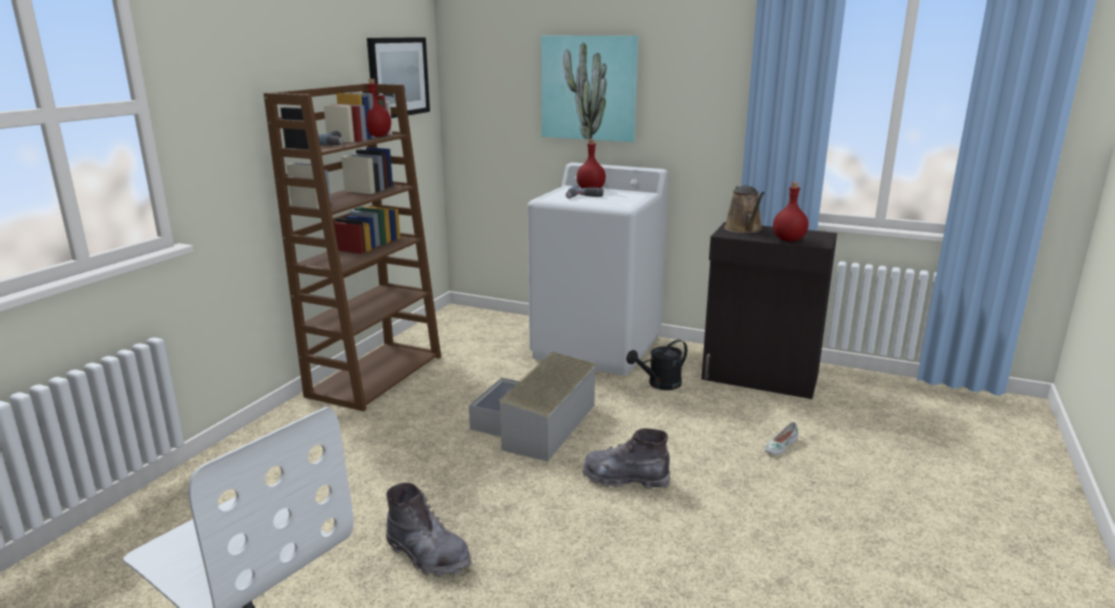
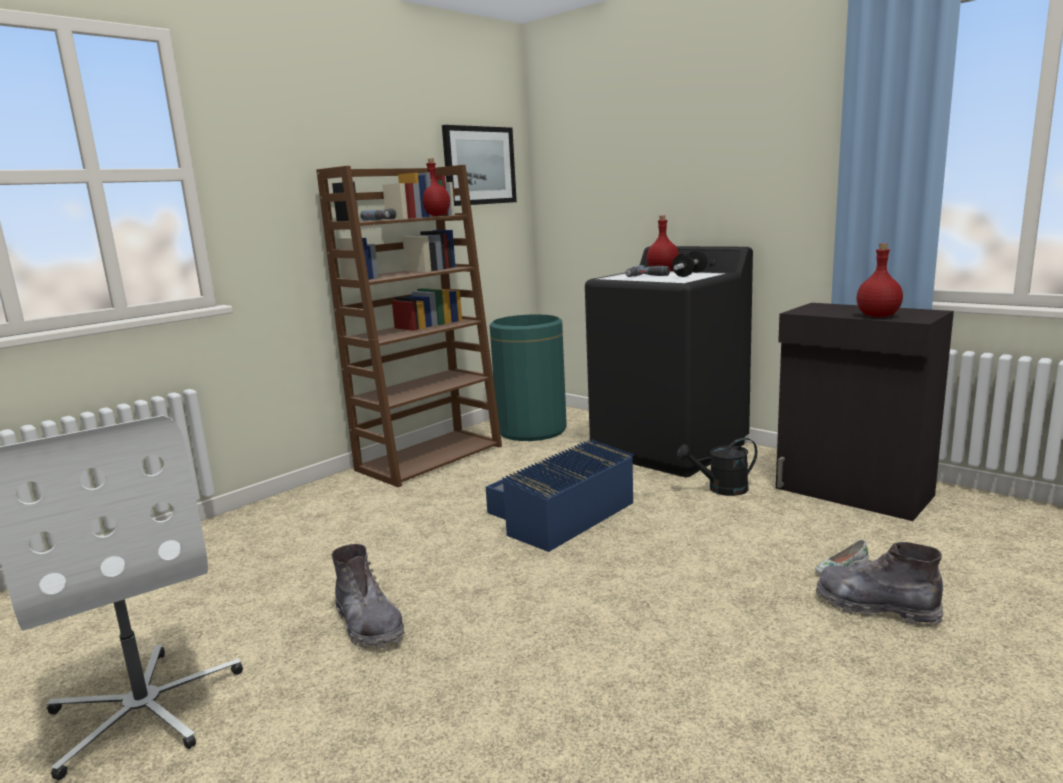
camera: 20 degrees right, 5 degrees down
(460, 337) = (531, 430): none -> green trash can
(535, 424) = (557, 515): grey storage box -> blue storage box
(588, 88) = (668, 164): picture -> none
(597, 348) = (669, 449): white washing machine -> black washing machine
(620, 195) = (690, 274): none -> dumbbell
(625, 479) = (624, 580): grey boot -> grey boot (876, 607)
(744, 229) = (829, 308): brown watering can -> none

